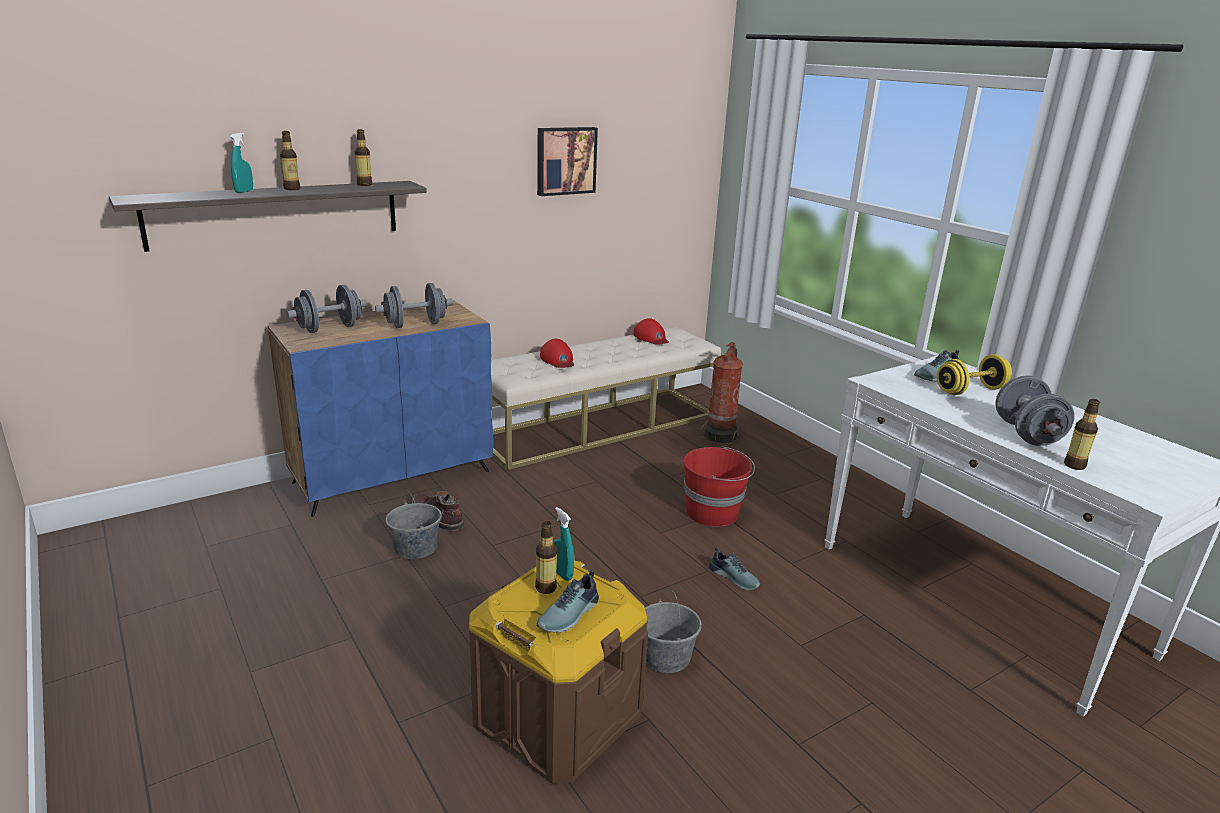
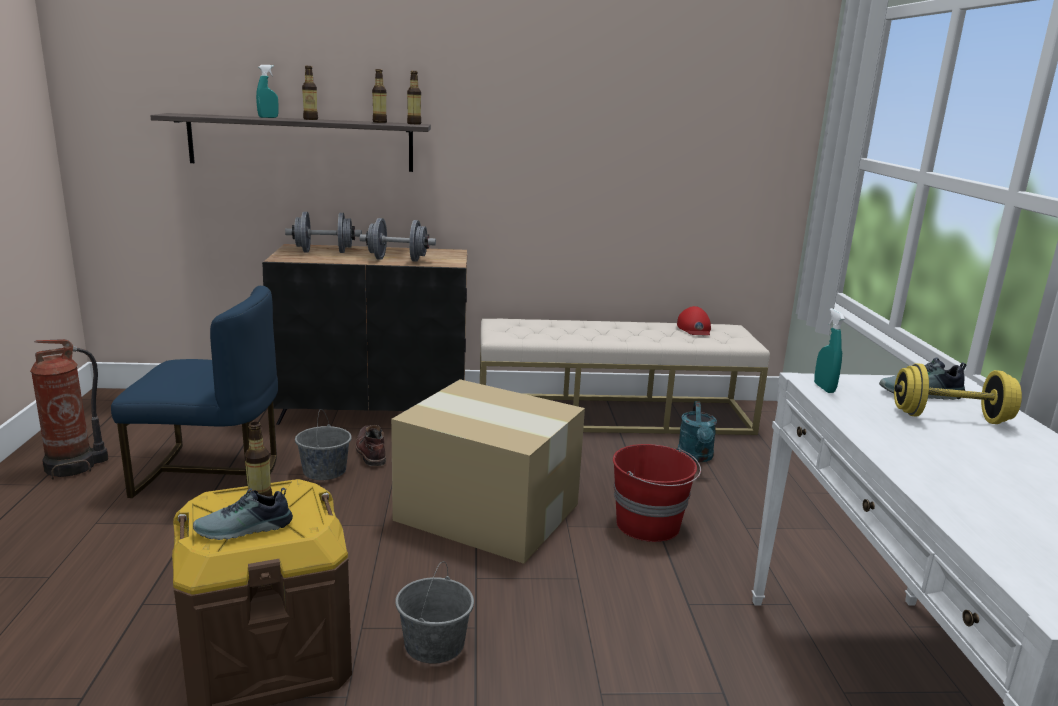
camera: 30 degrees right, 5 degrees down
(306, 584) = (210, 473): none -> blue chair
(393, 476) = (375, 411): blue cabinet -> black cabinet
(558, 360) = (565, 329): red cap -> none
(562, 574) = (291, 494): turquoise spray bottle -> turquoise spray bottle (824, 388)
(565, 160) = (606, 119): picture -> none
(594, 541) = (489, 513): none -> cardboard box
(692, 447) = (696, 457): none -> turquoise watering can
(721, 436) = (744, 455): fire extinguisher -> fire extinguisher (73, 467)
(735, 577) = (601, 595): shoe -> none
(1026, 434) = (961, 479): grey dumbbell -> none
(1074, 465) = (983, 532): bottle -> bottle (414, 124)

